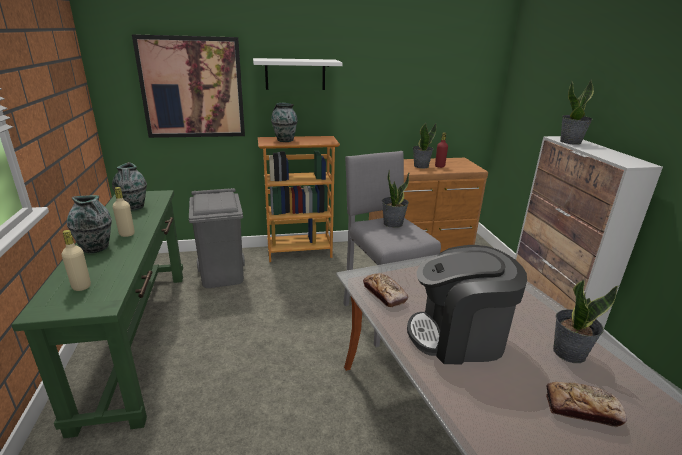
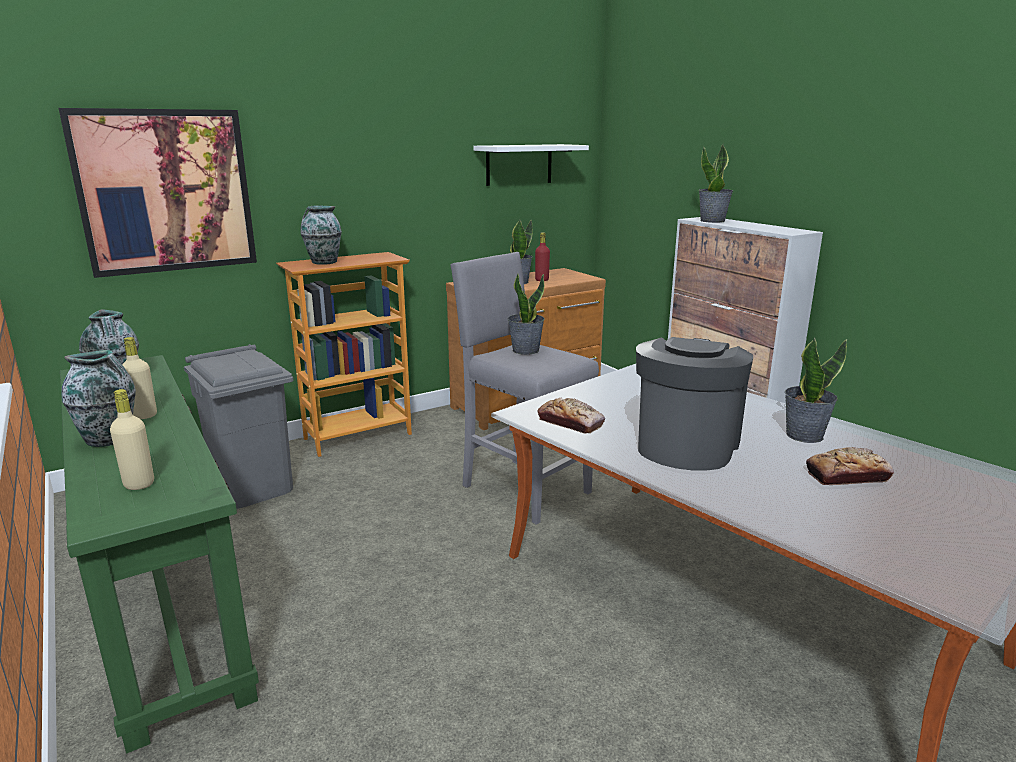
camera: 20 degrees left, 5 degrees down
(295, 74) = (326, 163): white shelf -> white shelf (519, 164)
(458, 336) = (686, 444): coffee machine -> coffee machine turned 135 degrees clockwise

